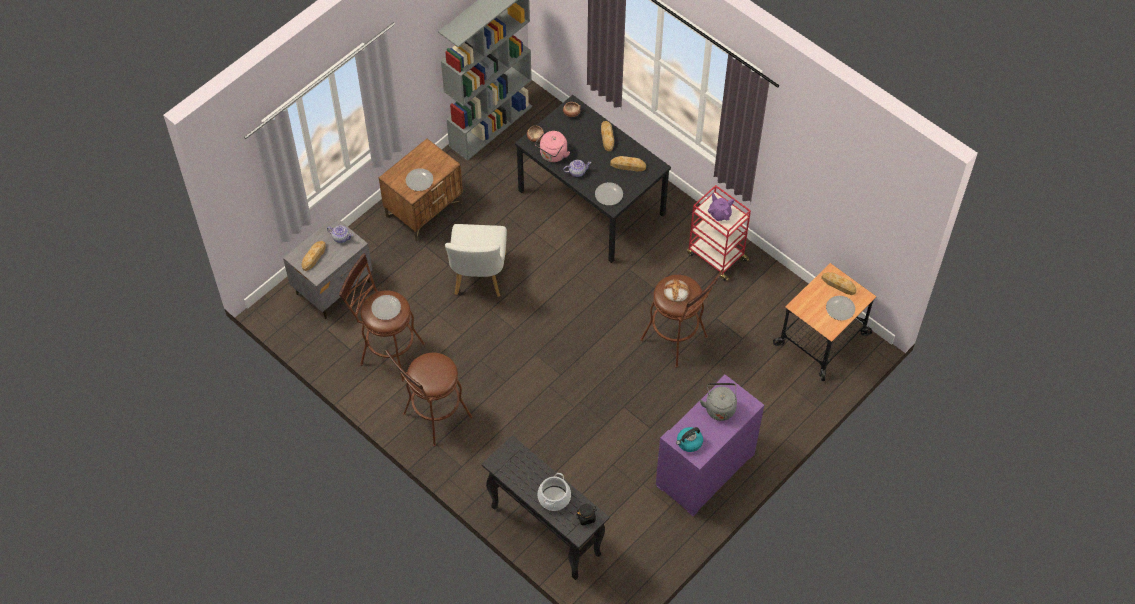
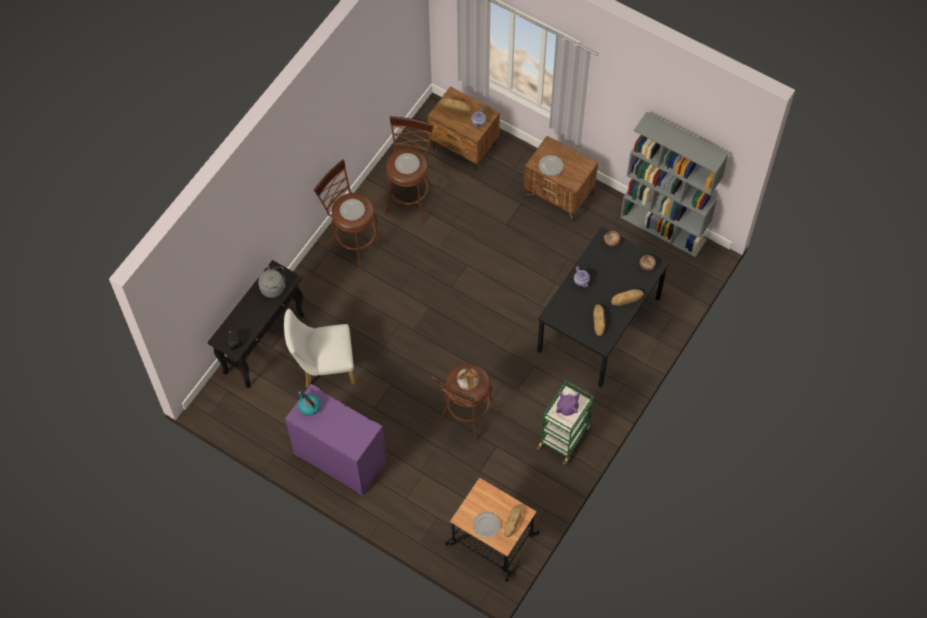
camera: 80 degrees right, 5 degrees up
(334, 288) = (464, 146): grey nightstand -> brown nightstand
(478, 278) = (497, 250): white chair -> white chair (323, 367)
(552, 155) = (595, 258): pink kettle -> none
(554, 498) = (249, 317): cooking pot -> none
(608, 194) = (562, 310): plate -> plate (352, 210)
(716, 256) = (564, 437): red cart -> green cart
(719, 407) = (347, 426): grey kettle -> grey kettle (274, 287)

